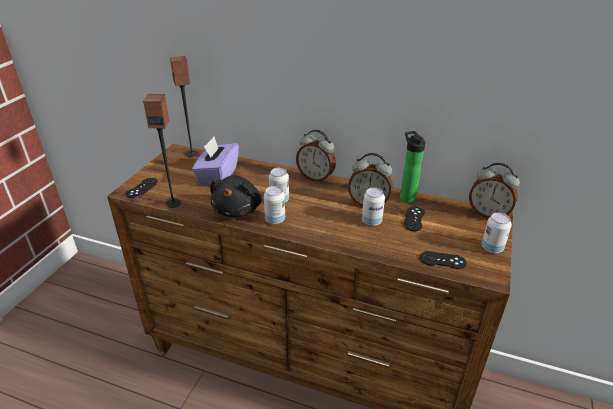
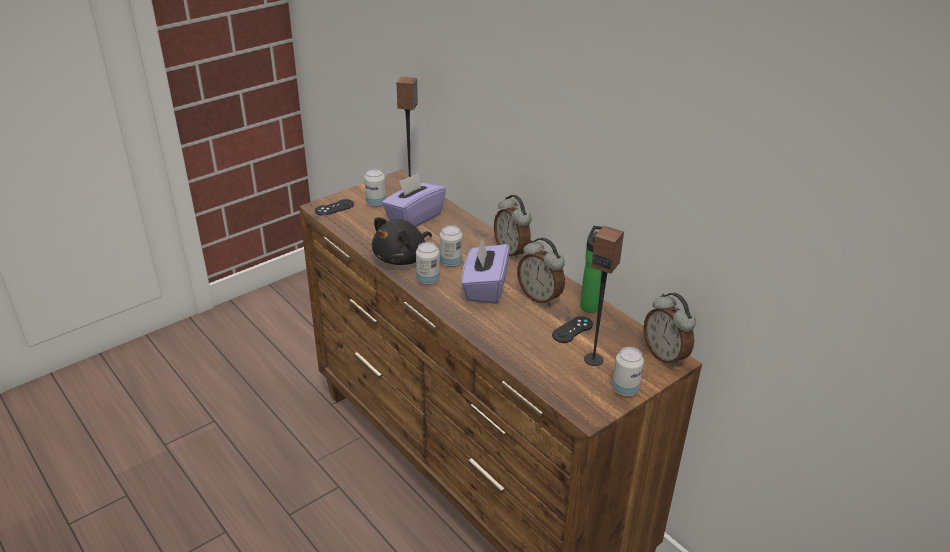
camera: 30 degrees right, 0 degrees up
(173, 203) = (349, 231): speaker -> speaker (593, 359)
(323, 211) = (484, 288): none -> purple tissue box
(371, 221) = (523, 316): can -> can (376, 203)
(442, 260) = (555, 379): black game controller -> none

